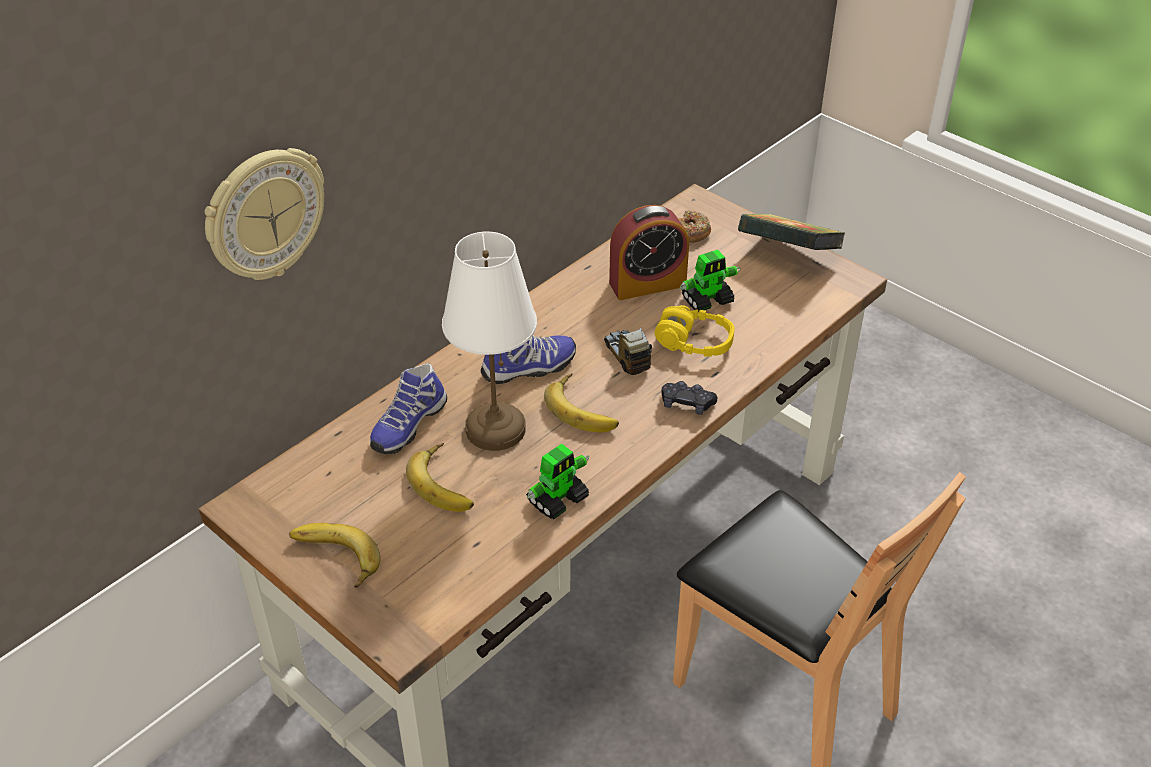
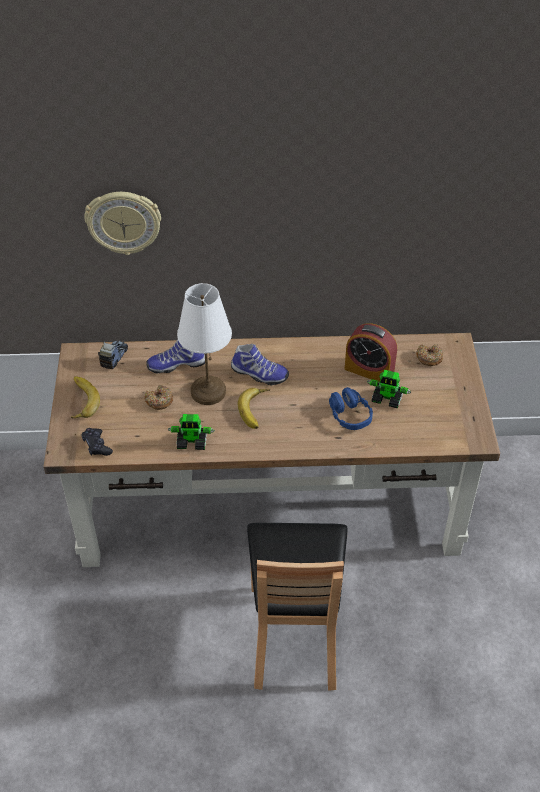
camera: 45 degrees right, 5 degrees up
(446, 483) = (159, 401): banana -> donut
(627, 357) = (308, 400): toy truck -> toy truck (114, 357)
(687, 404) = (304, 442): black game controller -> black game controller (97, 446)
(694, 343) = (349, 415): yellow headphones -> blue headphones
(788, 255) = (463, 404): book -> none

